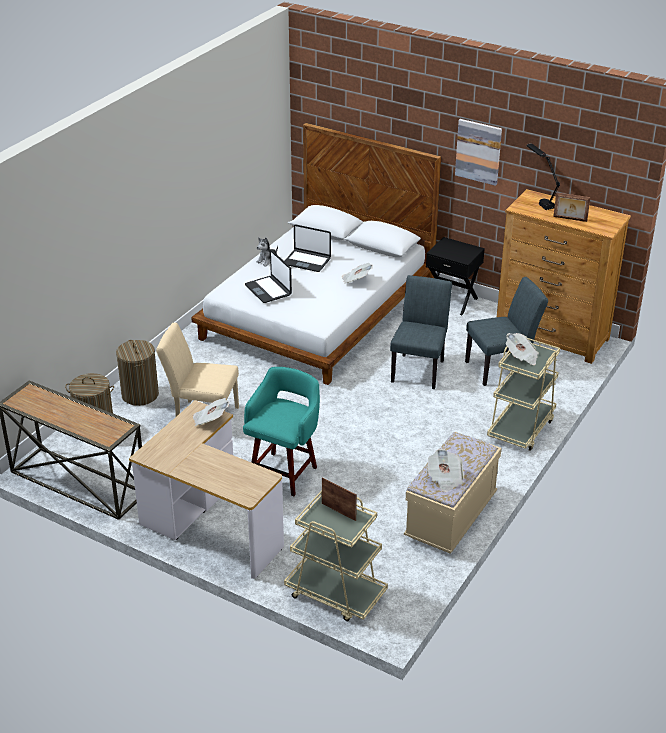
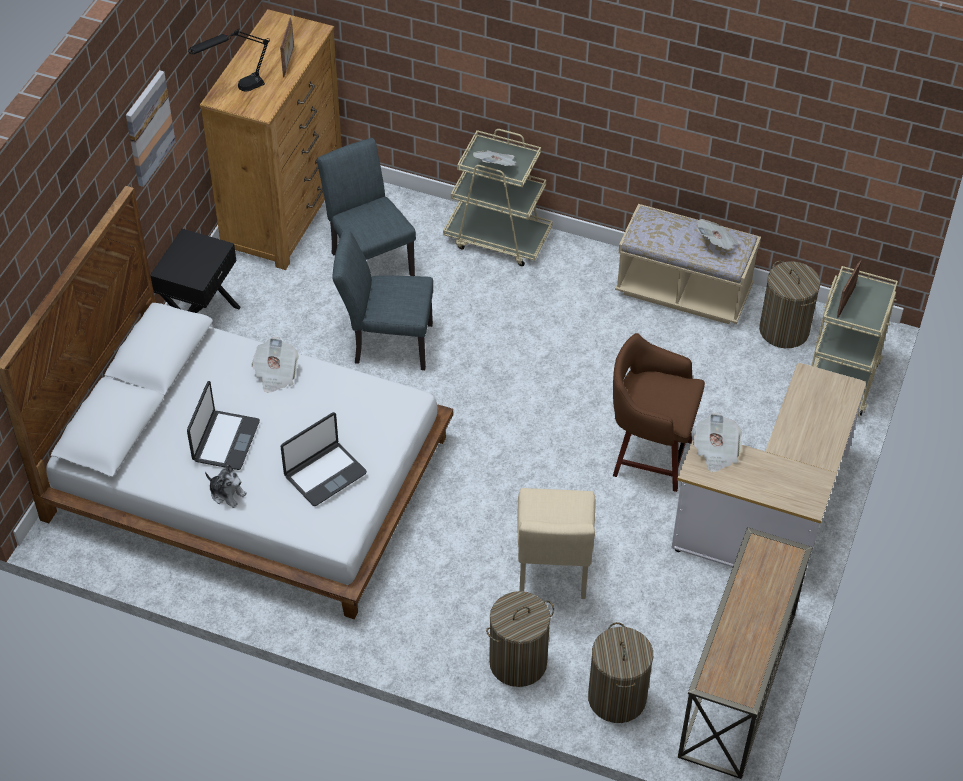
camera: 100 degrees left, 15 degrees up
(284, 472) = (649, 457): turquoise stool -> brown stool
(398, 569) = (784, 330): none -> laundry basket

